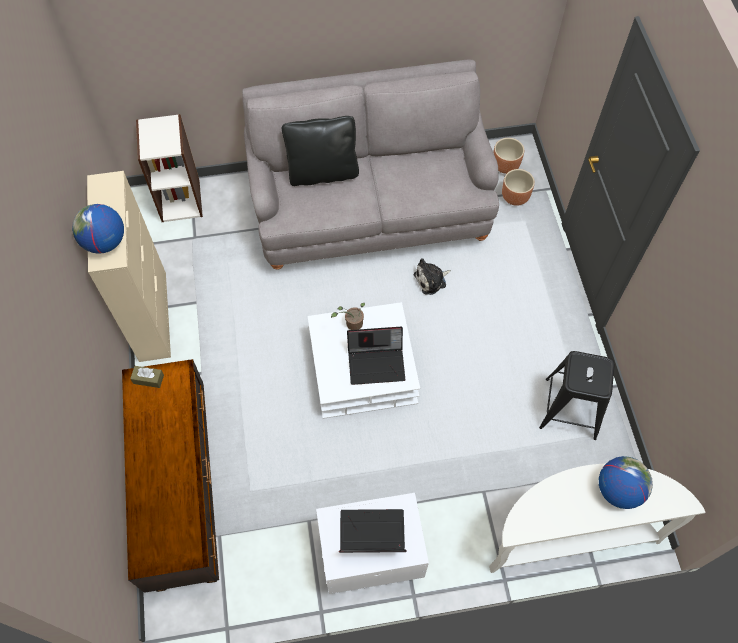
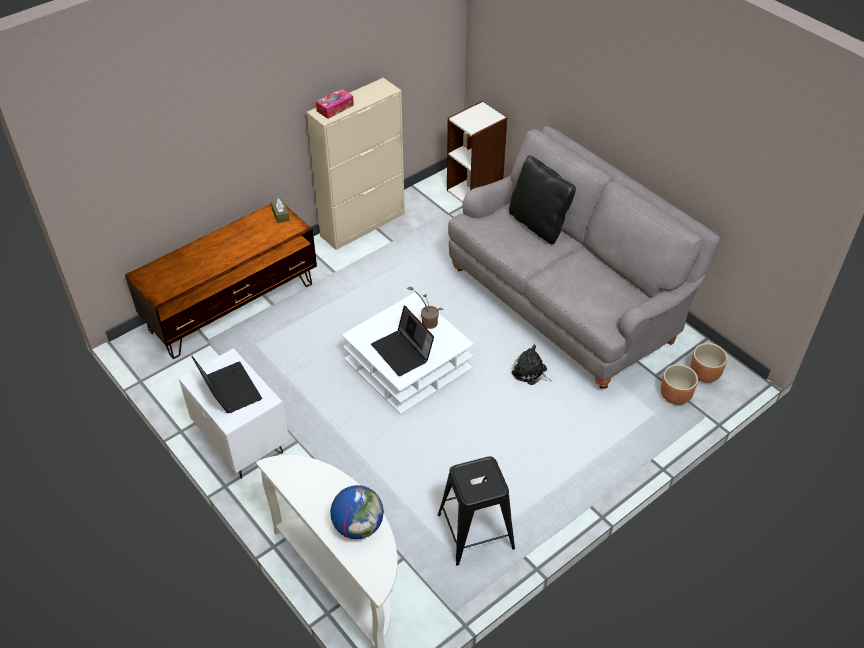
camera: 60 degrees right, 15 degrees down
(105, 242) = (335, 108): globe -> tissue box

